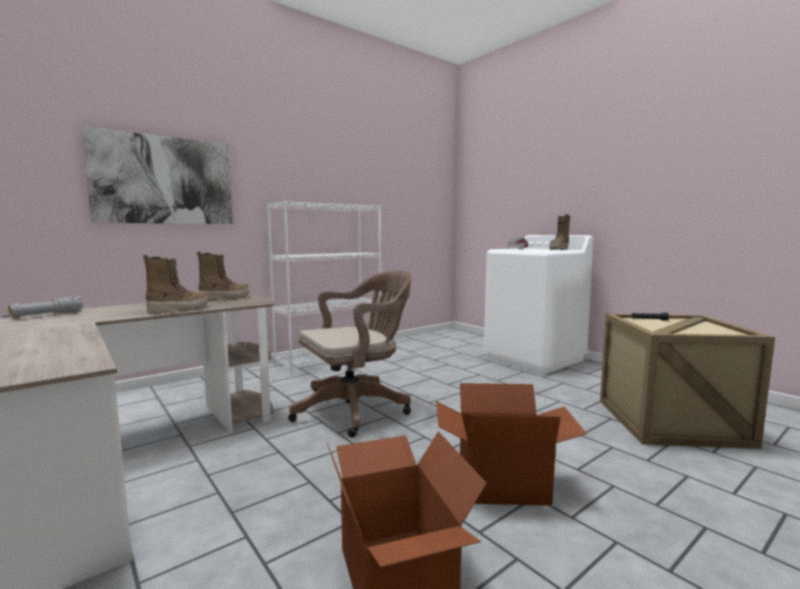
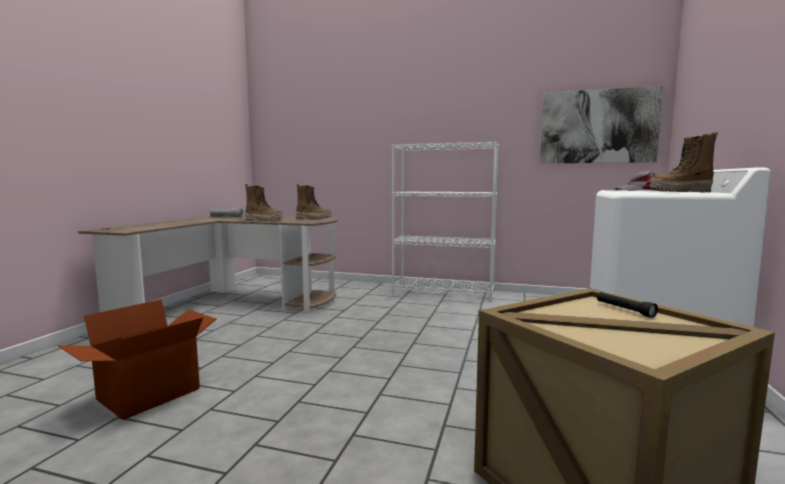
camera: 55 degrees right, 0 degrees up
(164, 180) = (334, 135): picture -> picture (598, 126)
(356, 409) = (361, 325): brown office chair -> none
(502, 483) = (290, 403): cardboard box -> none

